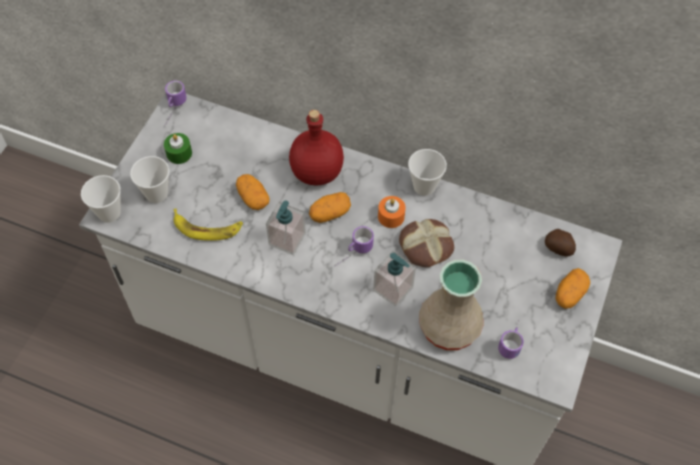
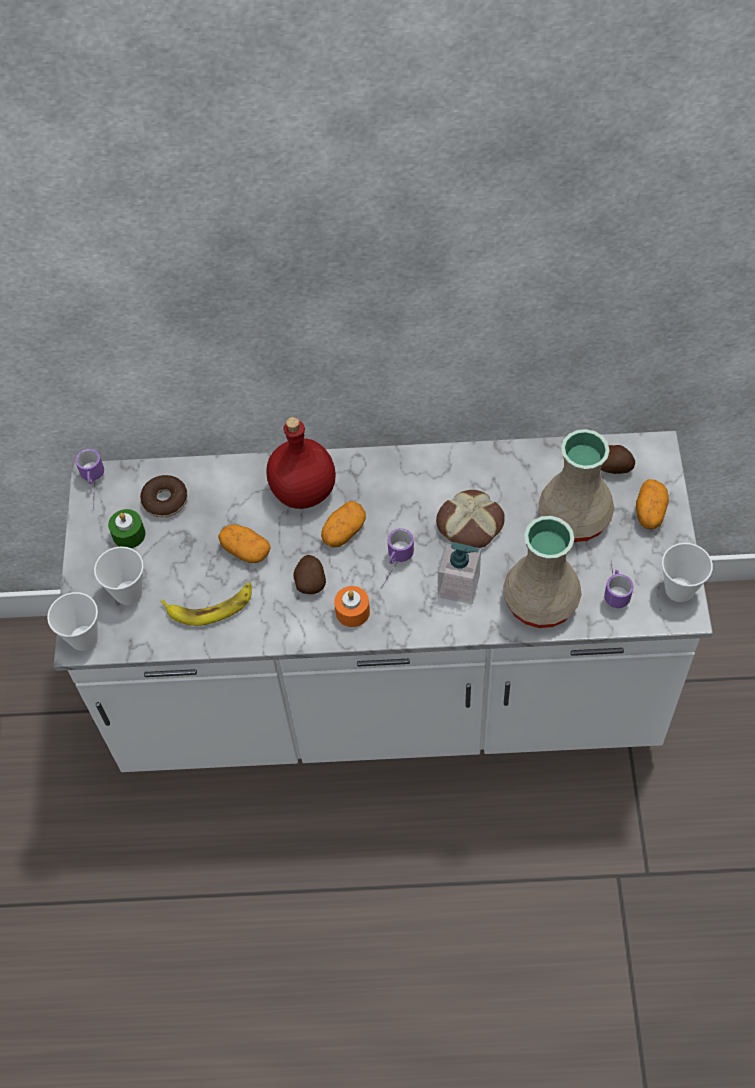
camera: 20 degrees left, 0 degrees up
(216, 139) = (165, 500): none -> donut
(287, 239) = (310, 581): soap dispenser -> potato
(391, 216) = (414, 507): orange candle -> orange candle (352, 611)
(424, 186) = (434, 458): cup -> cup (679, 589)
(509, 273) = (575, 516): none -> beige vase

